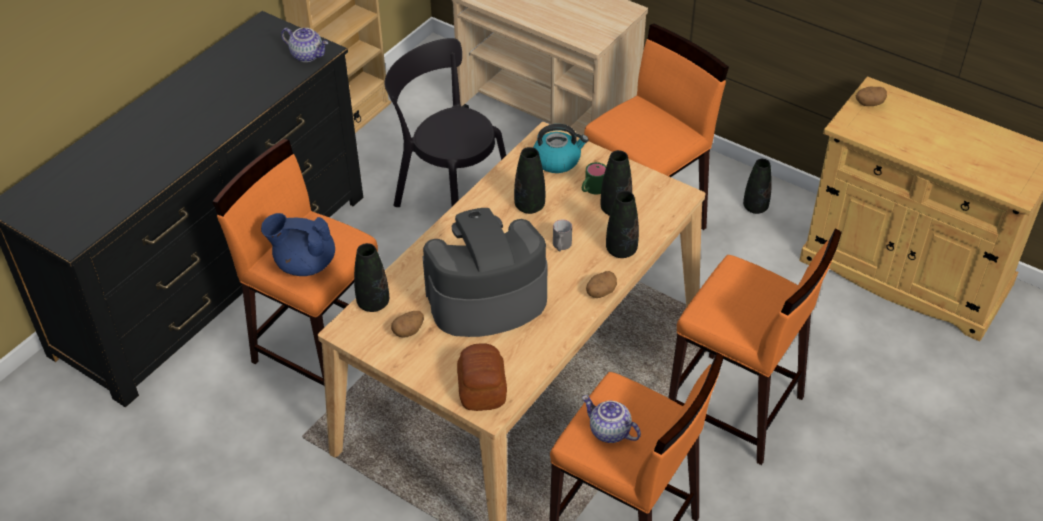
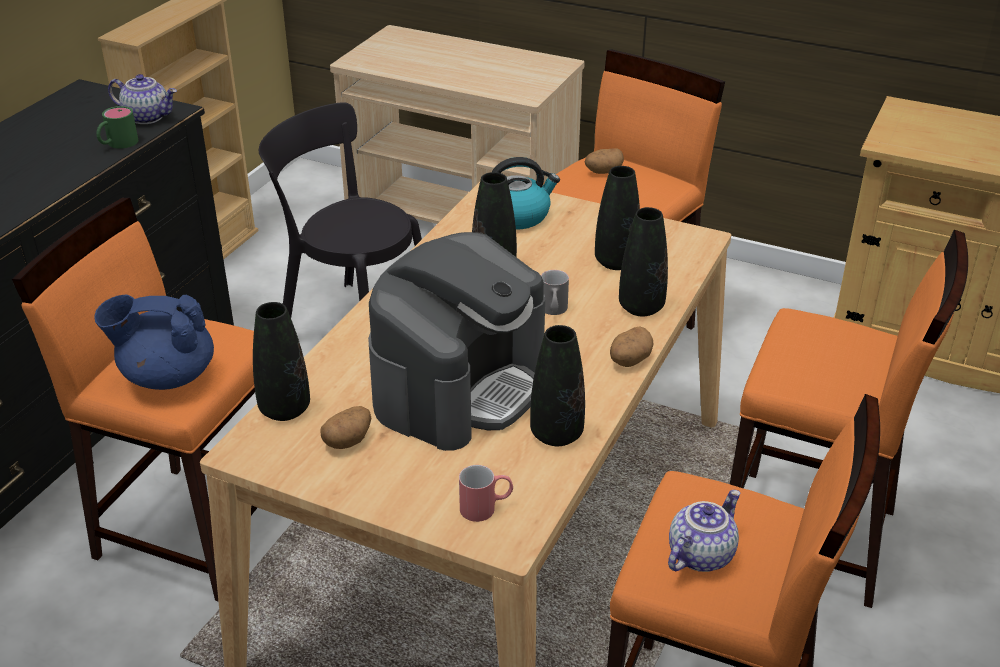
camera: 10 degrees left, 10 degrees down
(482, 388) = (486, 508): bread -> red mug
(486, 299) = (460, 386): coffee machine -> coffee machine turned 150 degrees clockwise
(592, 189) = (576, 243): green mug -> green mug (117, 144)
(608, 432) = (699, 554): teapot -> teapot turned 105 degrees clockwise
(755, 207) = (747, 299): black vase -> black vase (556, 434)
(869, 103) = (904, 120): potato -> potato (603, 172)

